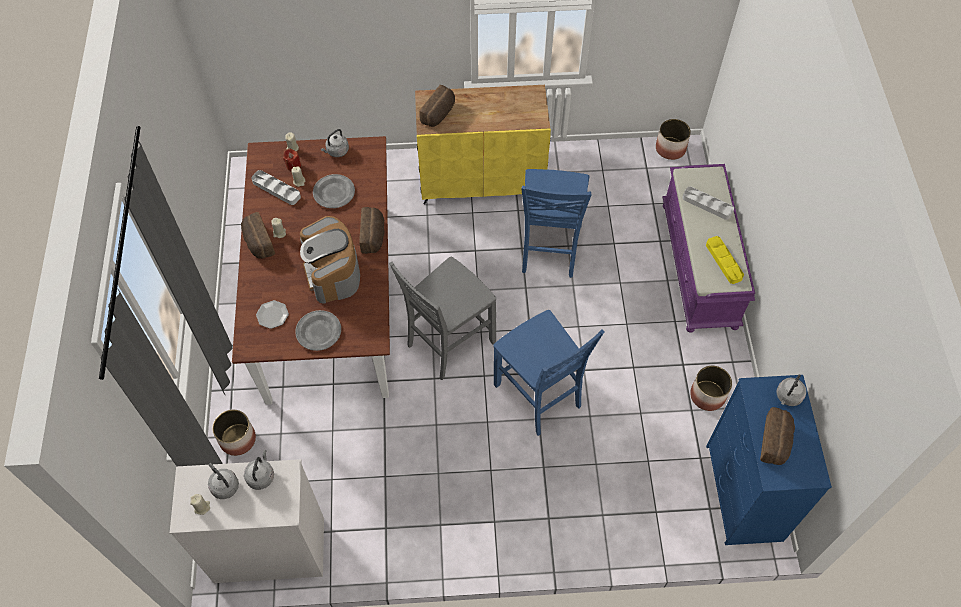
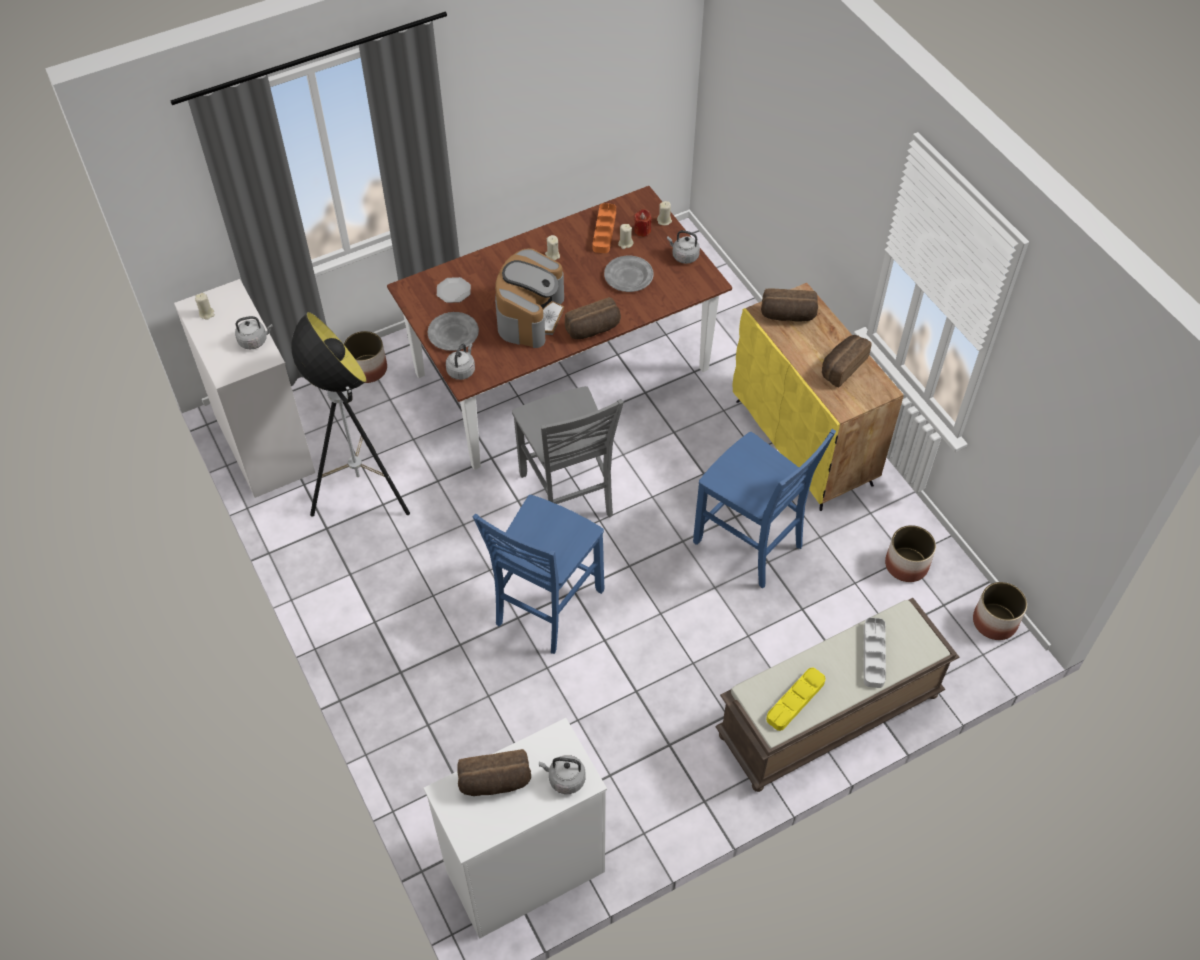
camera: 65 degrees right, 5 degrees down
(224, 485) = (234, 319): grey kettle -> grey kettle (462, 370)
(258, 242) = (531, 244): bread -> bread (842, 366)
(276, 189) = (604, 231): grey tray -> orange tray
(332, 272) = (530, 315): coffee machine -> coffee machine turned 150 degrees clockwise
(366, 489) = (361, 494): none -> floor lamp
(448, 343) = (568, 496): grey chair -> grey chair turned 135 degrees counterclockwise
(549, 249) = (750, 545): blue chair -> blue chair turned 120 degrees counterclockwise
(700, 265) = (828, 717): purple bench -> brown bench
(708, 395) = (639, 787): planter -> planter (906, 565)
(744, 493) = (524, 872): blue dresser -> white dresser

